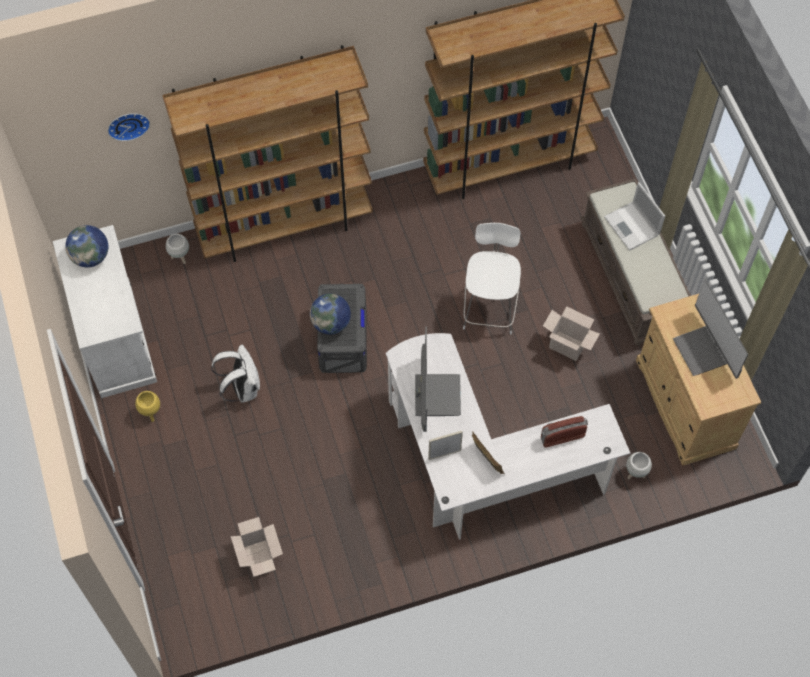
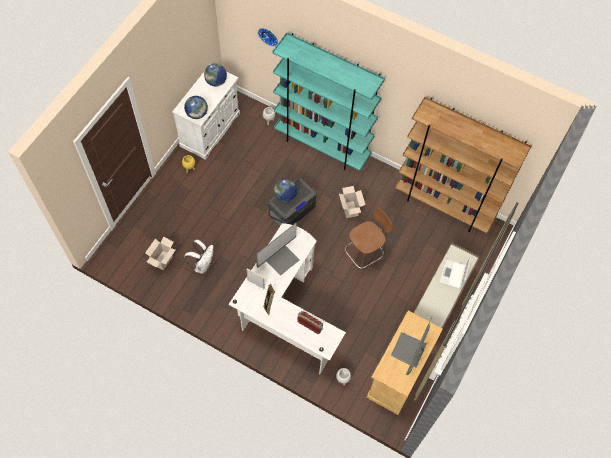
camera: 45 degrees right, 0 degrees up
(117, 320) = (197, 114): none -> globe
(242, 388) = (232, 192): white backpack -> white backpack (202, 264)
(285, 226) = (322, 146): brown bookcase -> turquoise bookcase
(489, 308) = (364, 255): white chair -> brown chair
(568, 345) = (378, 301): cardboard box -> cardboard box (350, 210)

